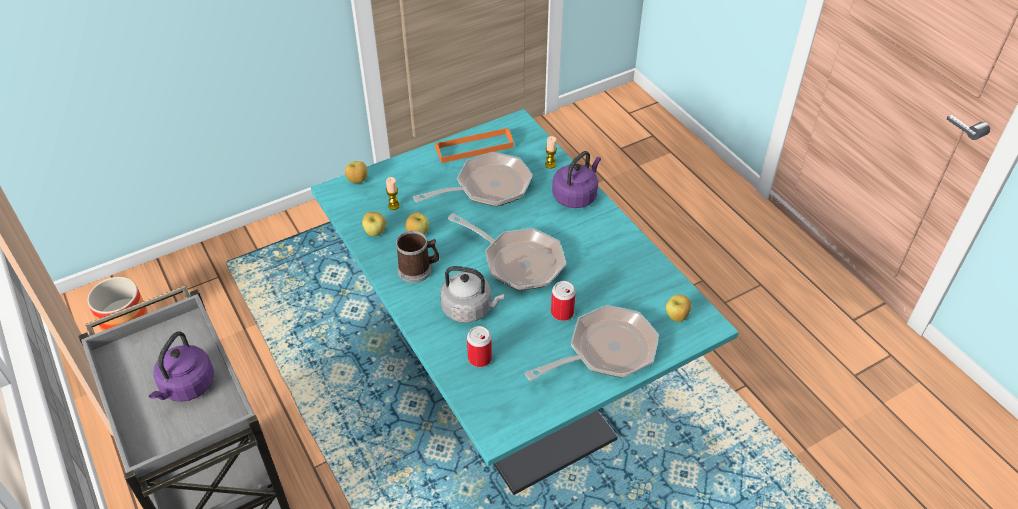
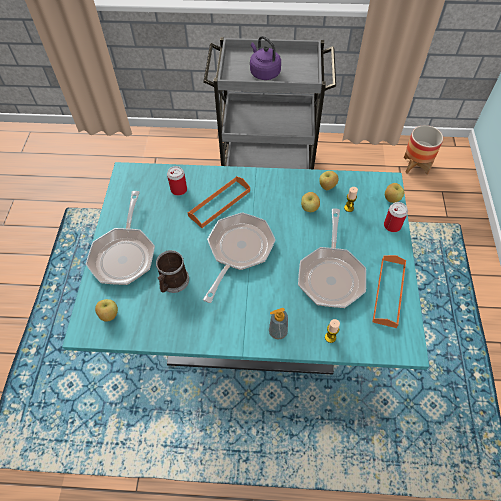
camera: 125 degrees right, 10 degrees up
(418, 269) = (274, 194): mug -> mug (173, 283)
(470, 309) = (219, 203): grey kettle -> orange tray
(518, 261) = (238, 251): frying pan -> frying pan turned 135 degrees clockwise
(562, 312) = (174, 249): can -> can (392, 225)
(576, 196) = (278, 332): purple kettle -> soap dispenser

